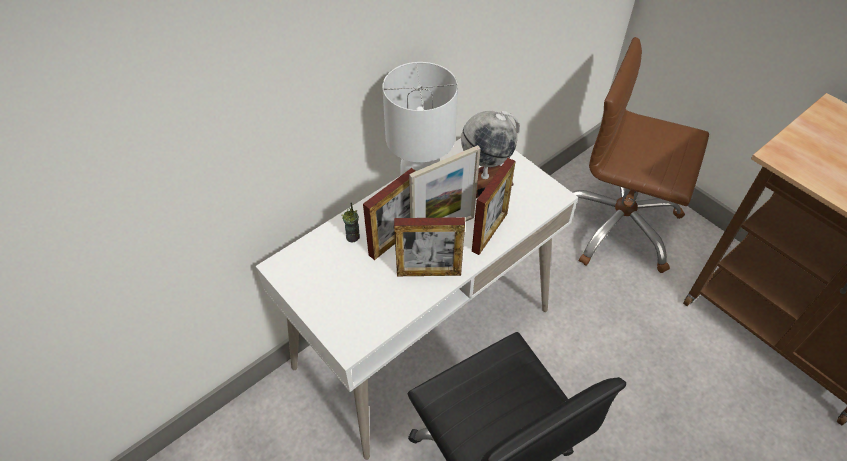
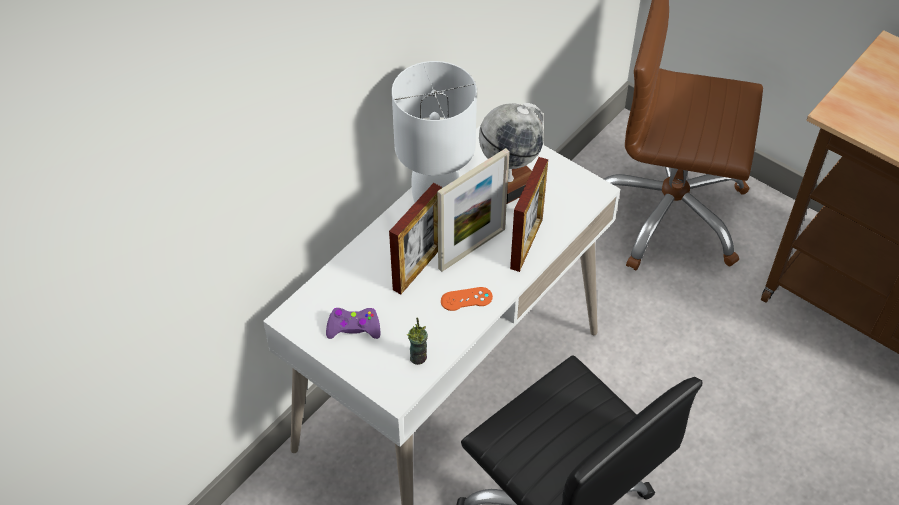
camera: 10 degrees left, 0 degrees up
(328, 283) = (353, 328): none -> purple game controller
(353, 236) = (369, 271): cup -> cup (418, 357)
(428, 272) = (466, 299): picture frame -> orange game controller

